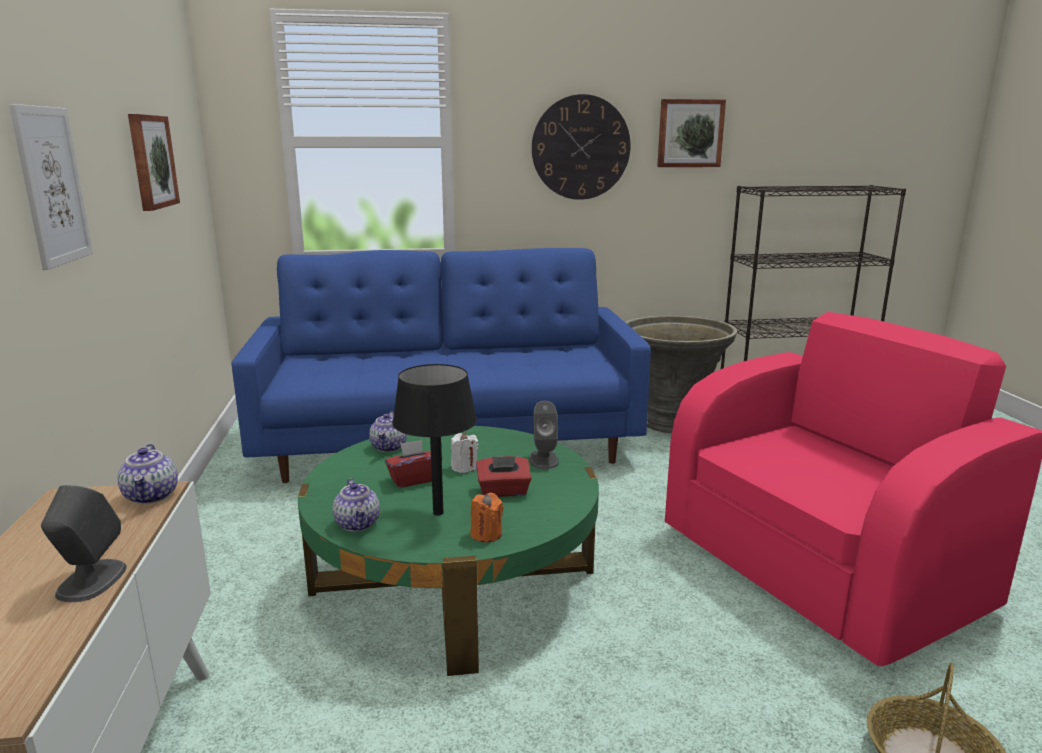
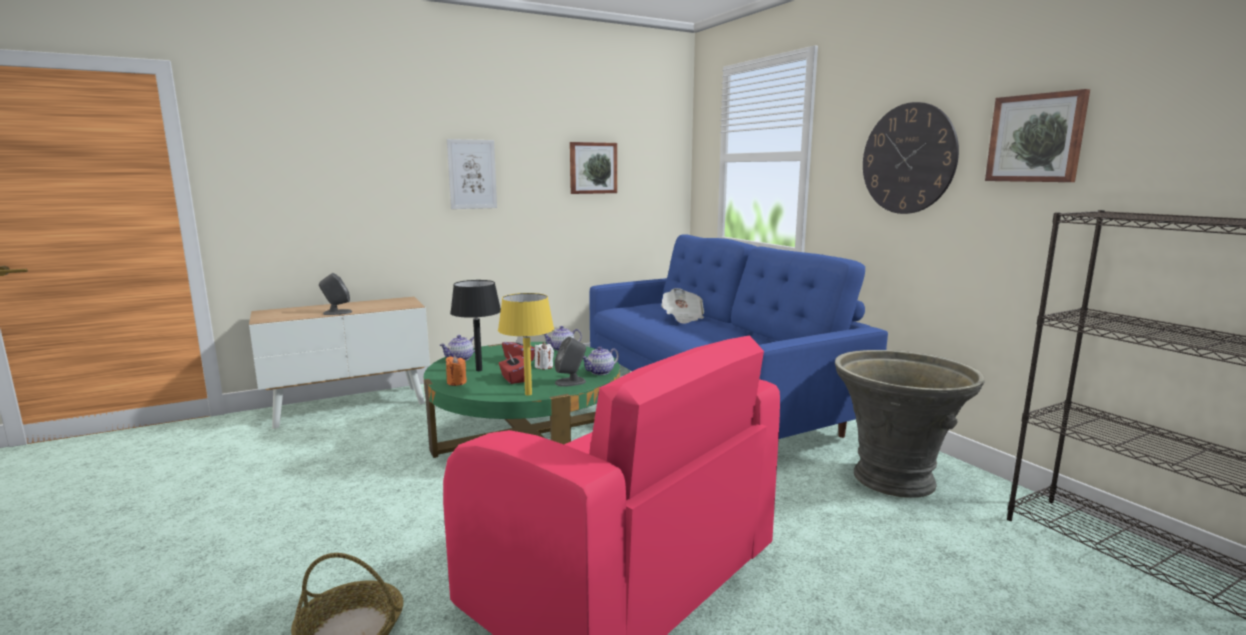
camera: 70 degrees right, 5 degrees down
(152, 496) = (408, 305): teapot -> teapot (600, 372)
(392, 361) = (682, 318): none -> newspaper
(574, 488) = (528, 394): none -> yellow table lamp

